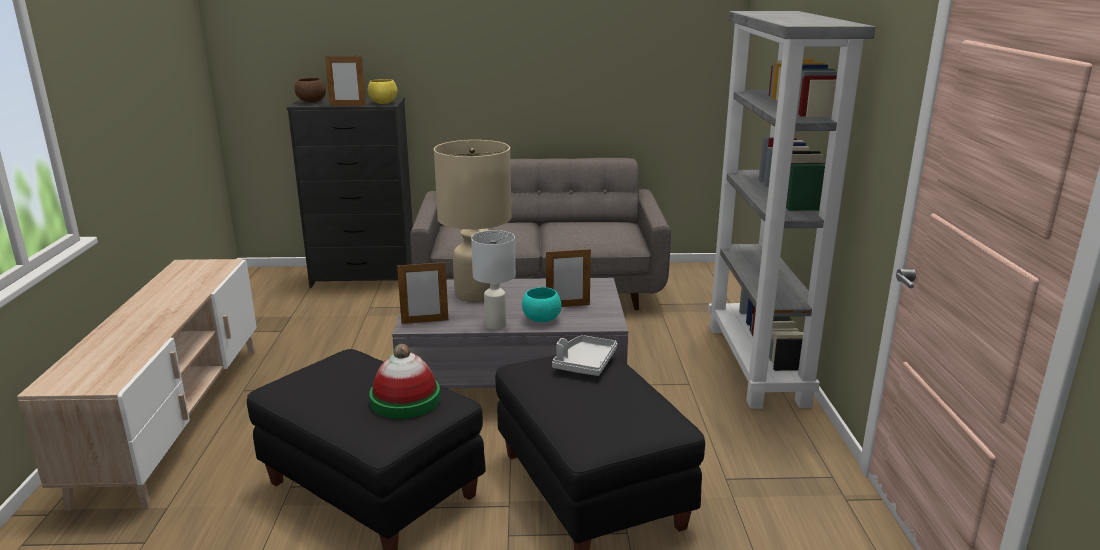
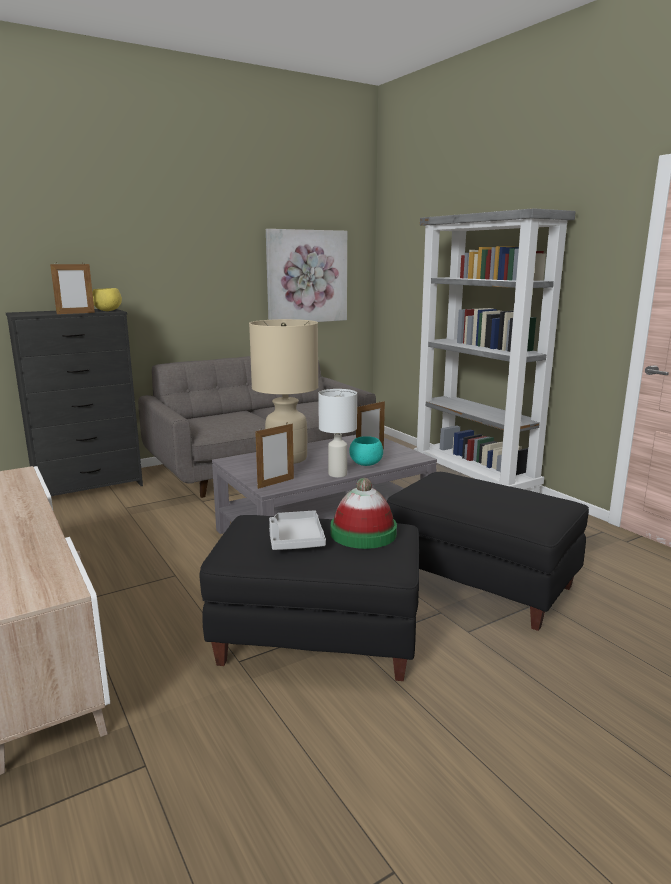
camera: 30 degrees left, 5 degrees down
(311, 102) = (28, 313): brown bowl -> none
(584, 363) = (450, 481): grey tray -> grey tray (295, 539)
(641, 66) = (307, 276): none -> picture

